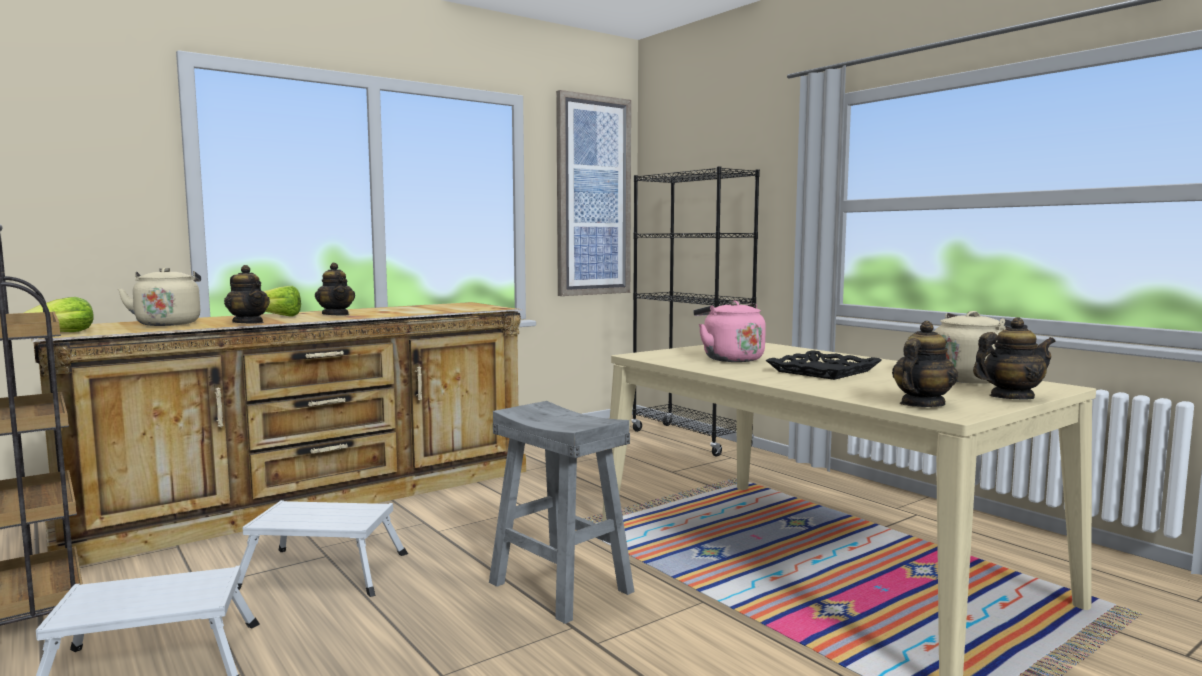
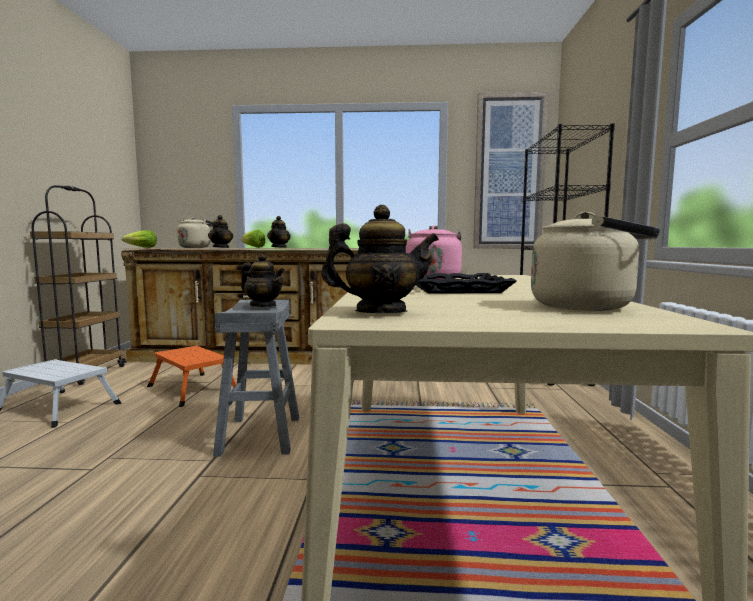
camera: 40 degrees right, 0 degrees up
(322, 571) = (192, 388): white step ladder -> orange step ladder
(1011, 397) = (530, 322): teapot -> teapot (263, 306)

